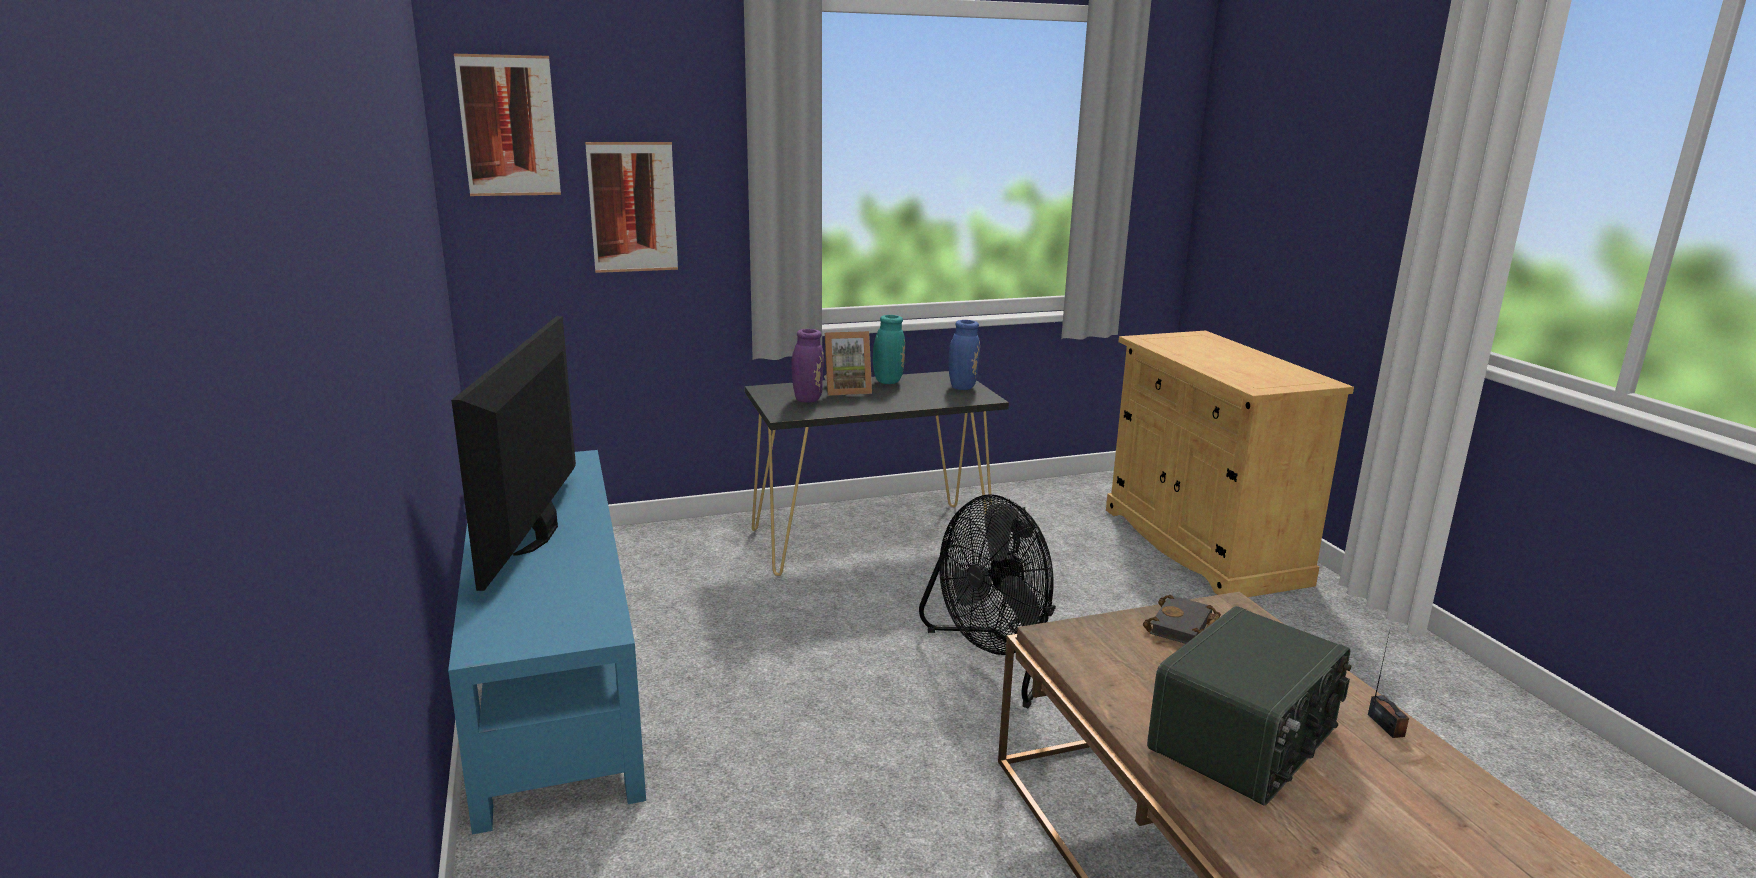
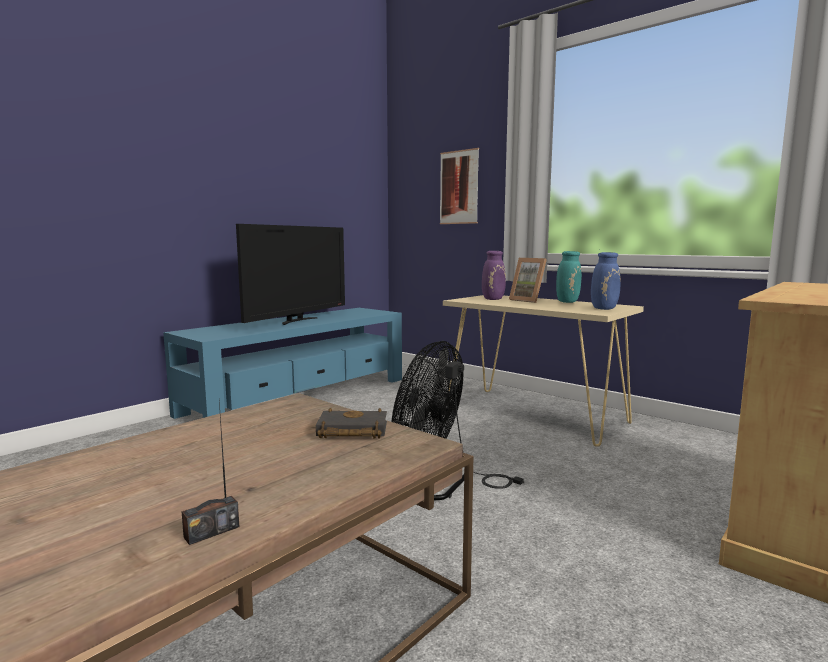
camera: 60 degrees right, 10 degrees down
(509, 126) = (413, 149): picture -> none
(540, 534) = (297, 321): television -> television turned 150 degrees clockwise
(872, 538) = (534, 415): black console table -> beige console table
(1245, 741) = (154, 469): radio -> none

